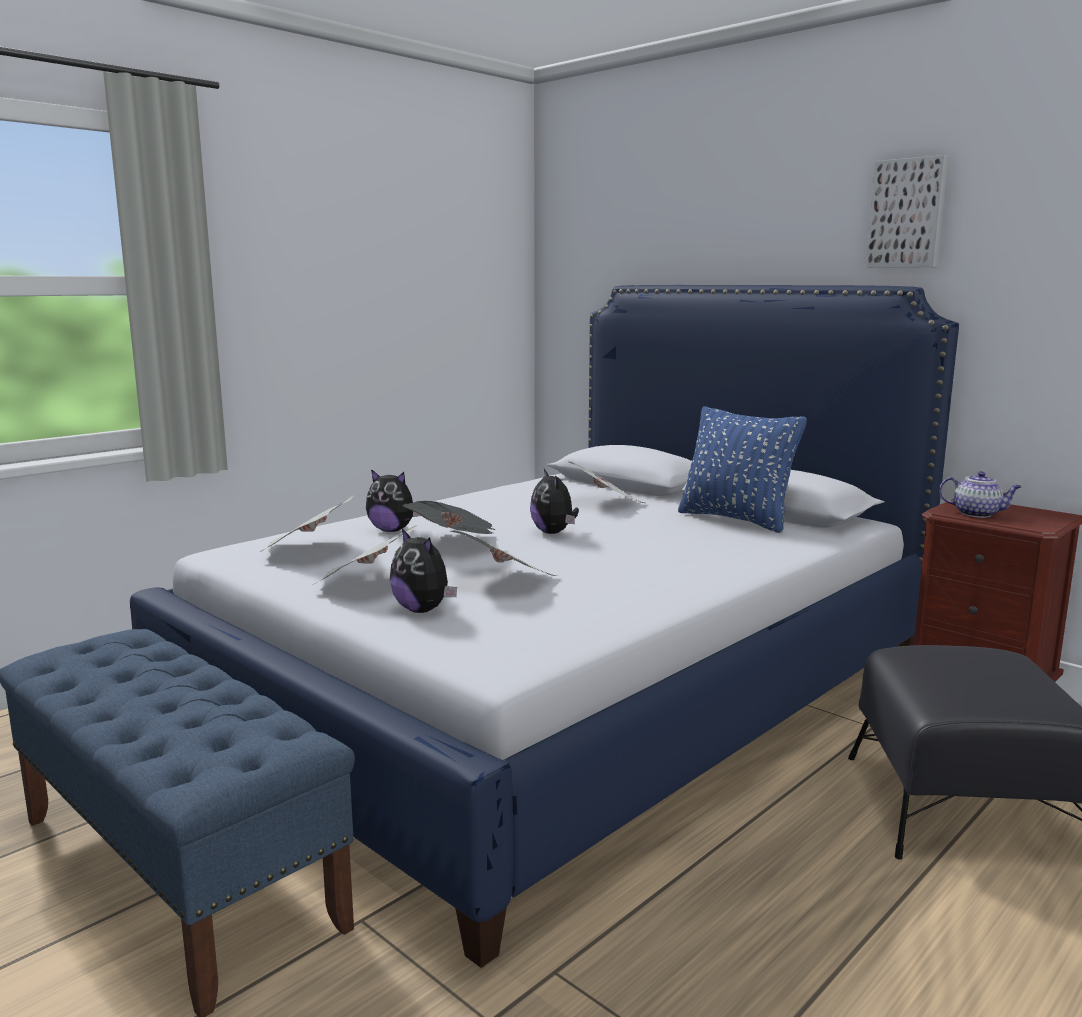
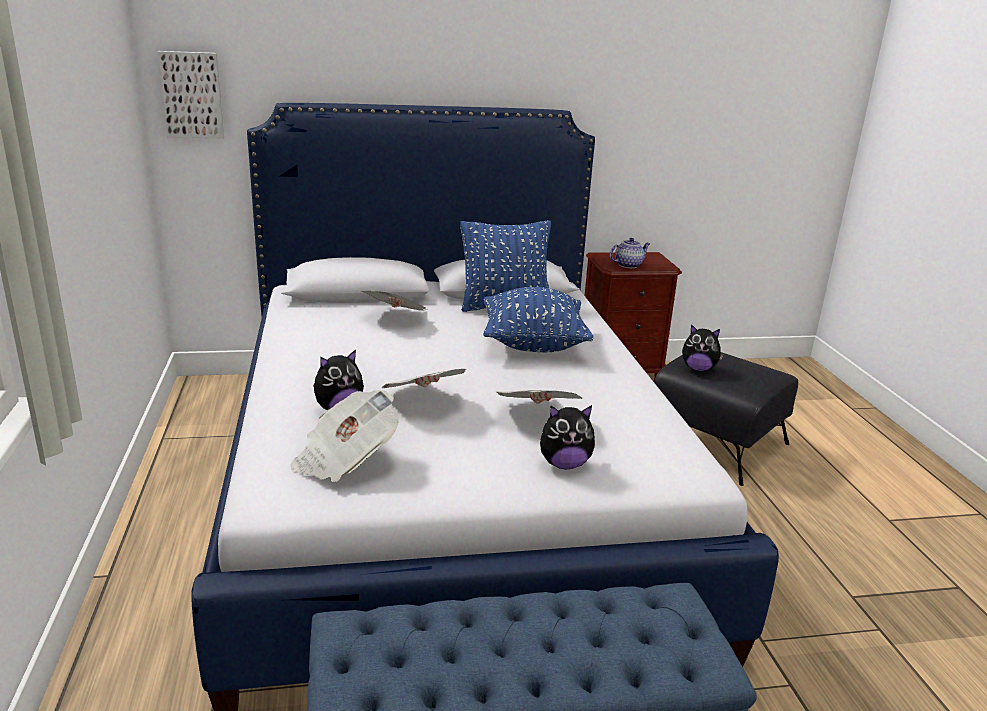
camera: 55 degrees left, 10 degrees up
(366, 583) = (473, 464): newspaper -> none
(554, 532) = (448, 361): plush toy -> plush toy (698, 369)
(670, 546) = (533, 344): none -> blue pillow
(908, 214) = (549, 53): picture -> picture (192, 95)

